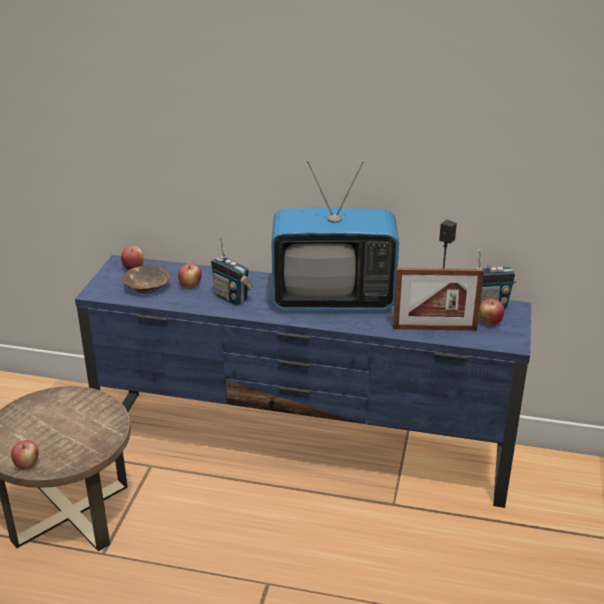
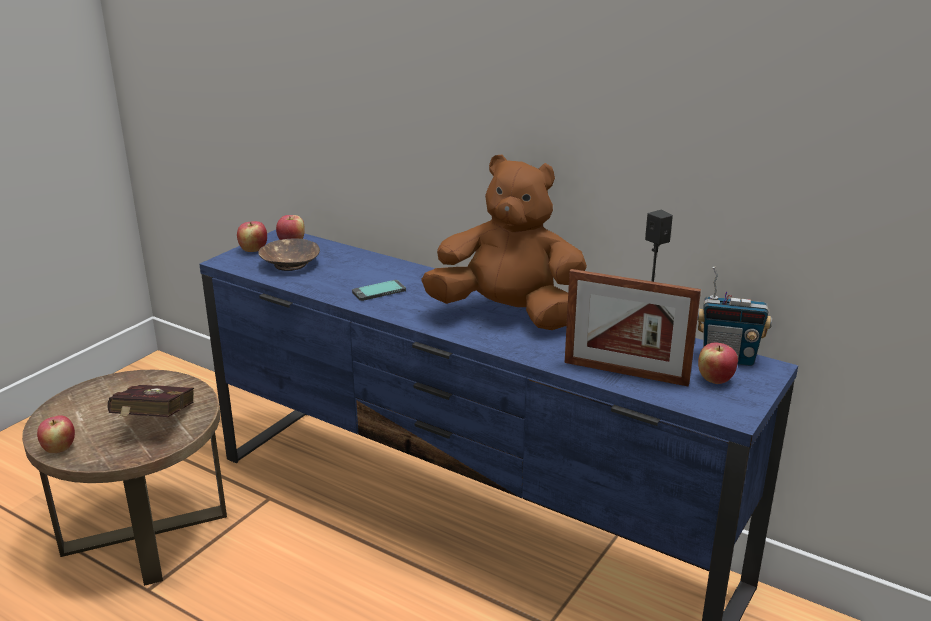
camera: 20 degrees right, 5 degrees down
(84, 429) = (153, 423): none -> red book
(190, 286) = (340, 271): apple -> apple (253, 250)
(231, 298) = (379, 291): radio -> phone
(333, 299) = (508, 314): television -> brown plush toy

